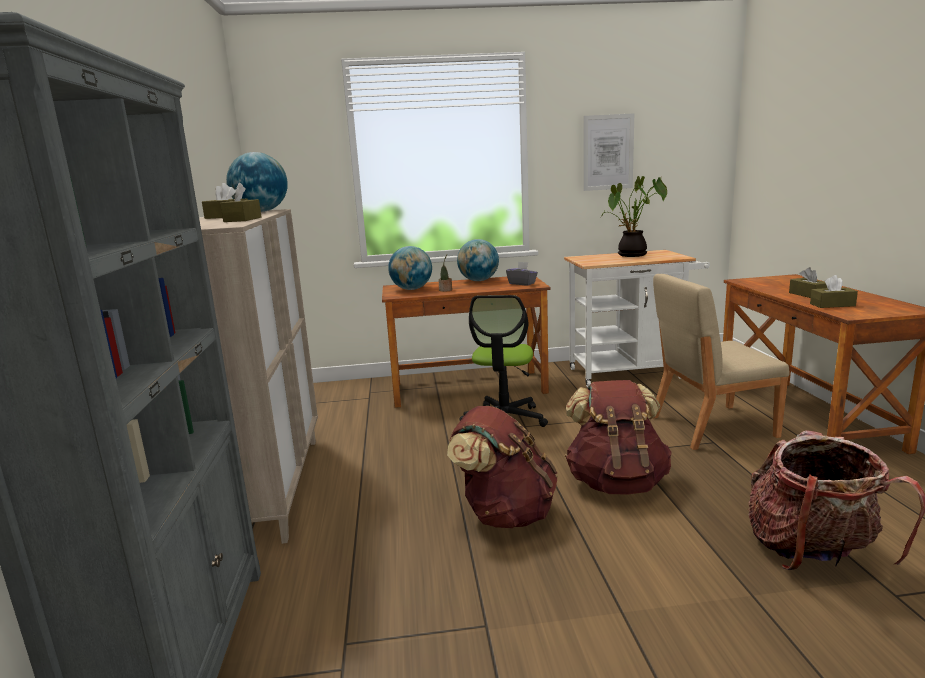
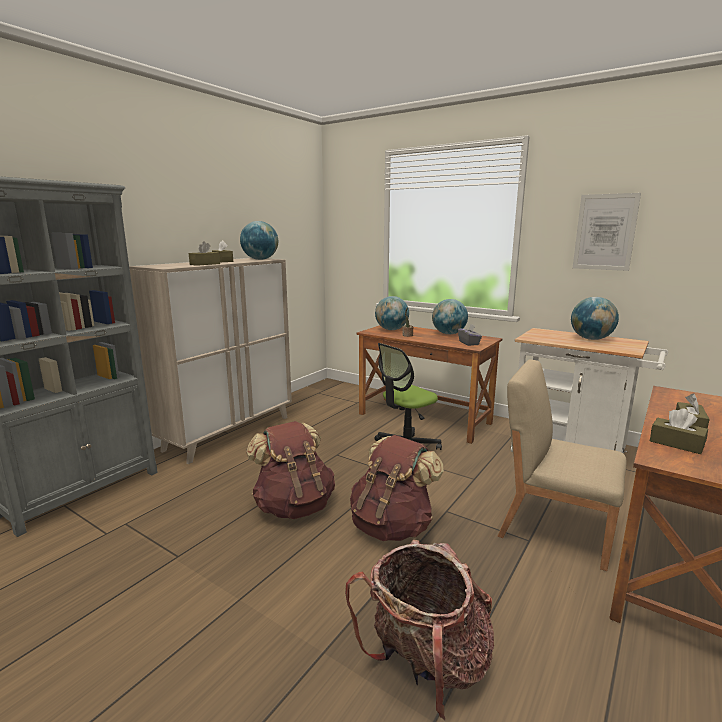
camera: 40 degrees right, 0 degrees up
(631, 255) = (591, 339): potted plant -> globe

